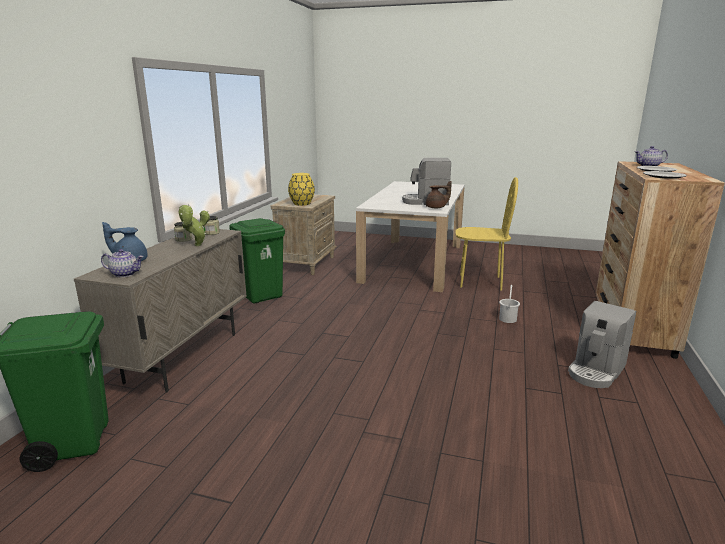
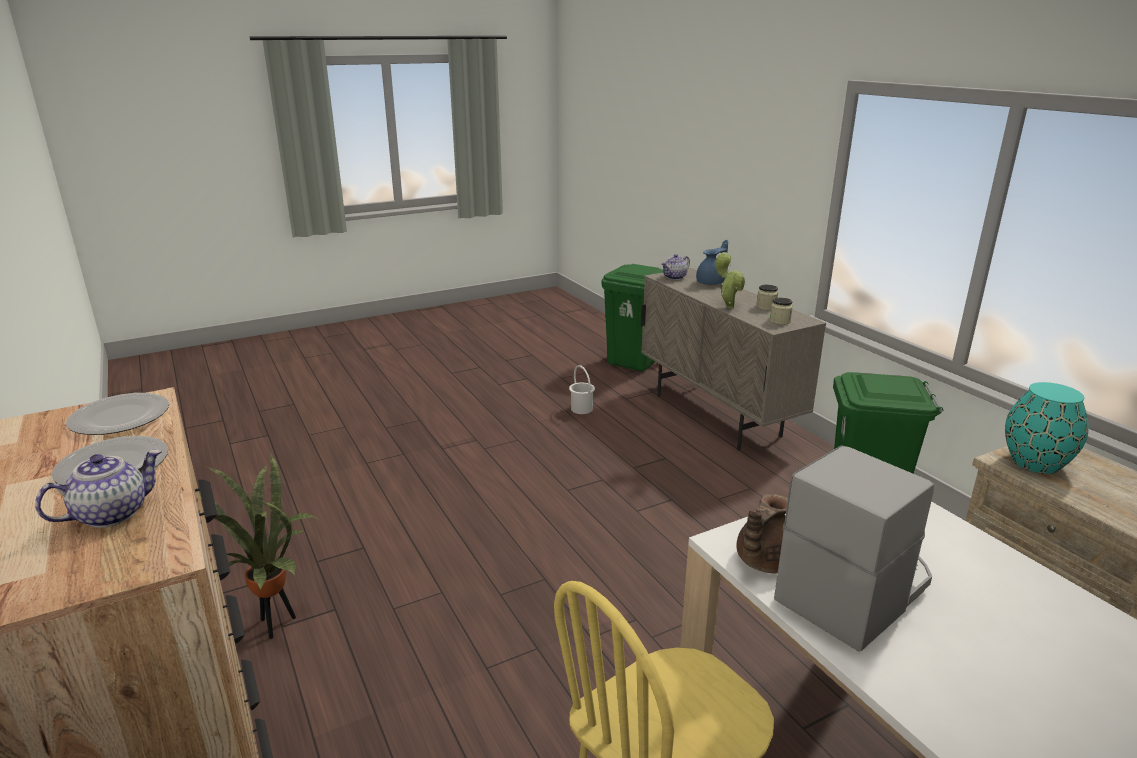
camera: 135 degrees right, 5 degrees up
(302, 204) = (1034, 462): yellow vase -> turquoise vase
(507, 319) = (471, 687): white bucket -> white bucket (582, 409)
(596, 371) = (274, 626): coffee machine -> potted plant

